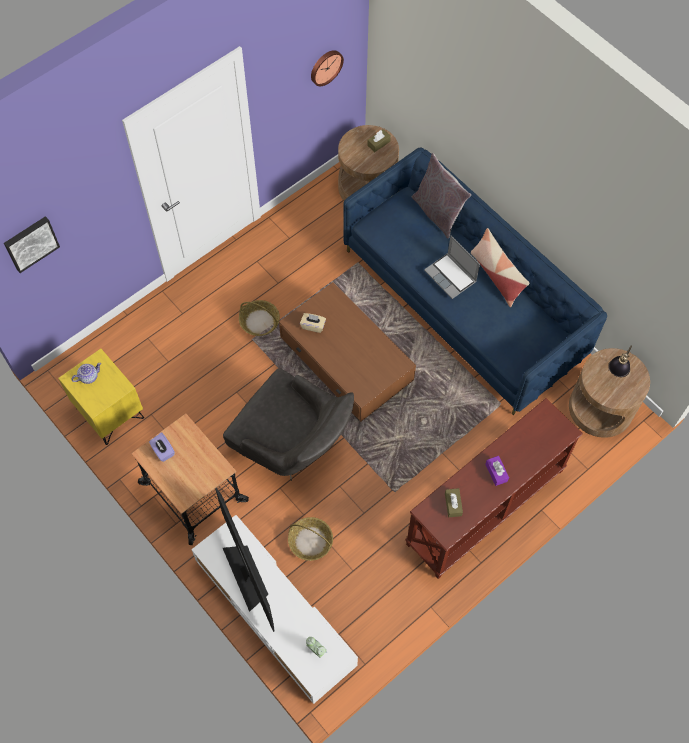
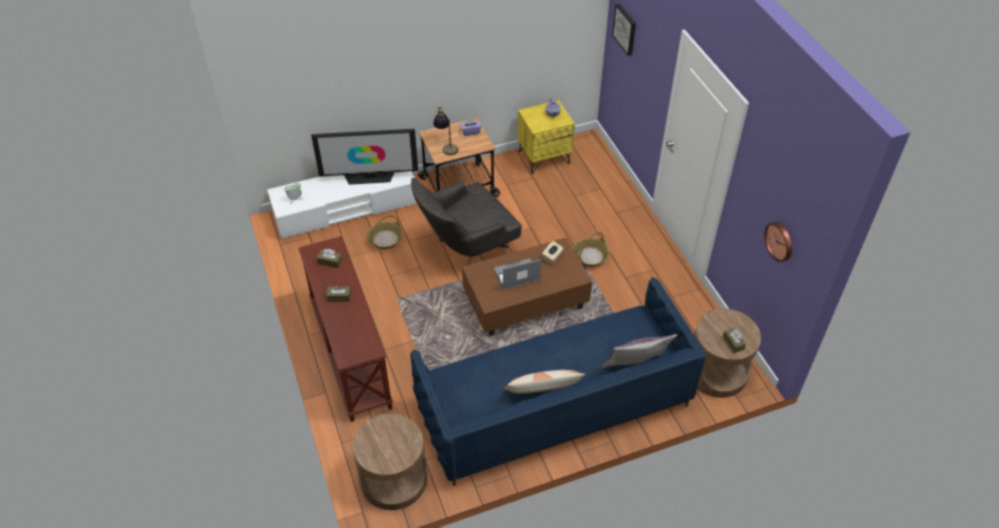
camera: 110 degrees right, 15 degrees down
(451, 276) = (556, 354): laptop -> laptop (516, 276)
(496, 472) = (339, 297): purple tissue box -> brown tissue box
(616, 375) = (390, 444): table lamp -> table lamp (446, 146)

